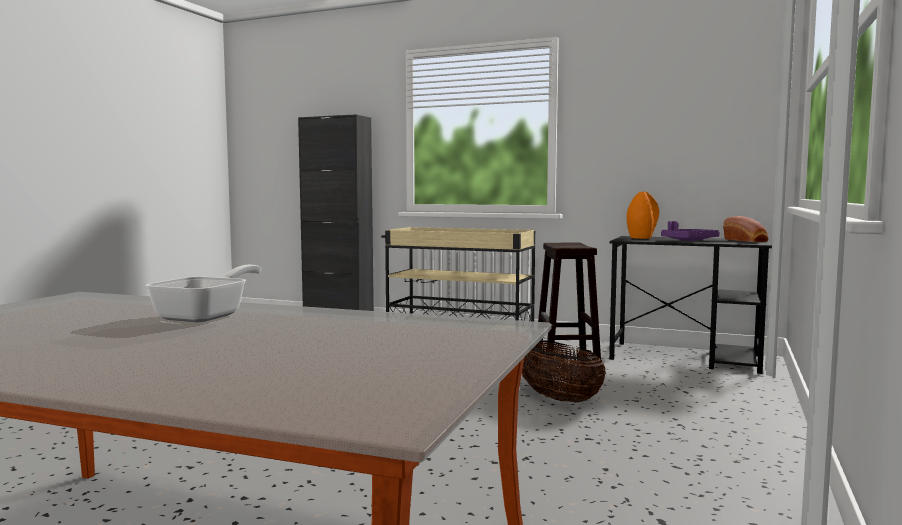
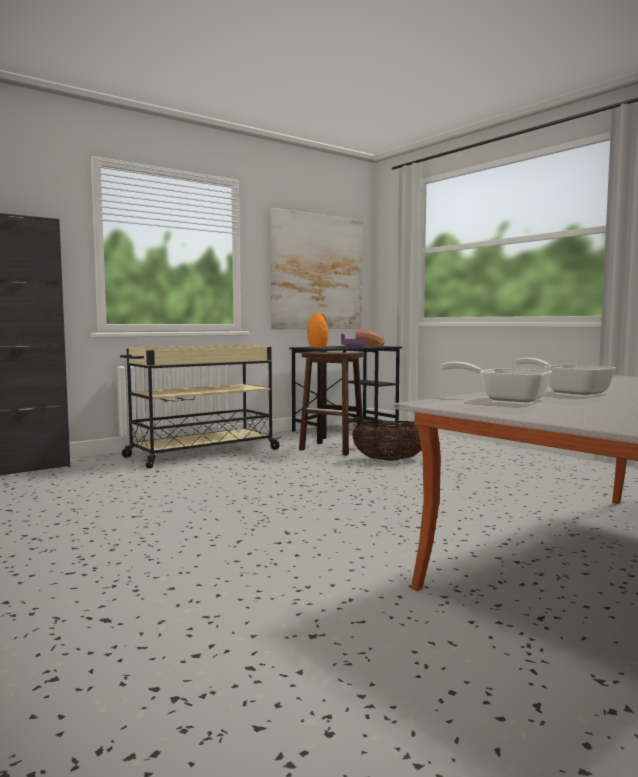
camera: 60 degrees left, 0 degrees up
(115, 305) = (505, 399): none -> frying pan
(677, 135) = (317, 272): none -> picture

